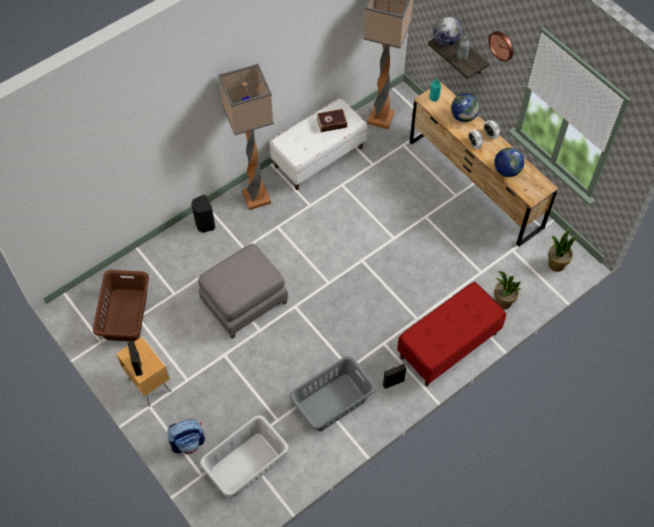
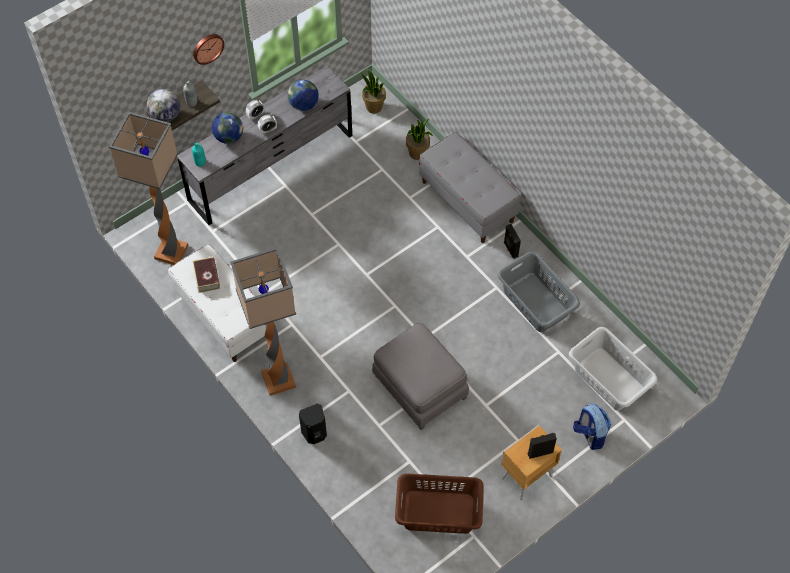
camera: 90 degrees left, 0 degrees up
(448, 345) = (468, 201): red bench -> grey bench
(474, 184) = (271, 168): brown dresser -> grey dresser

